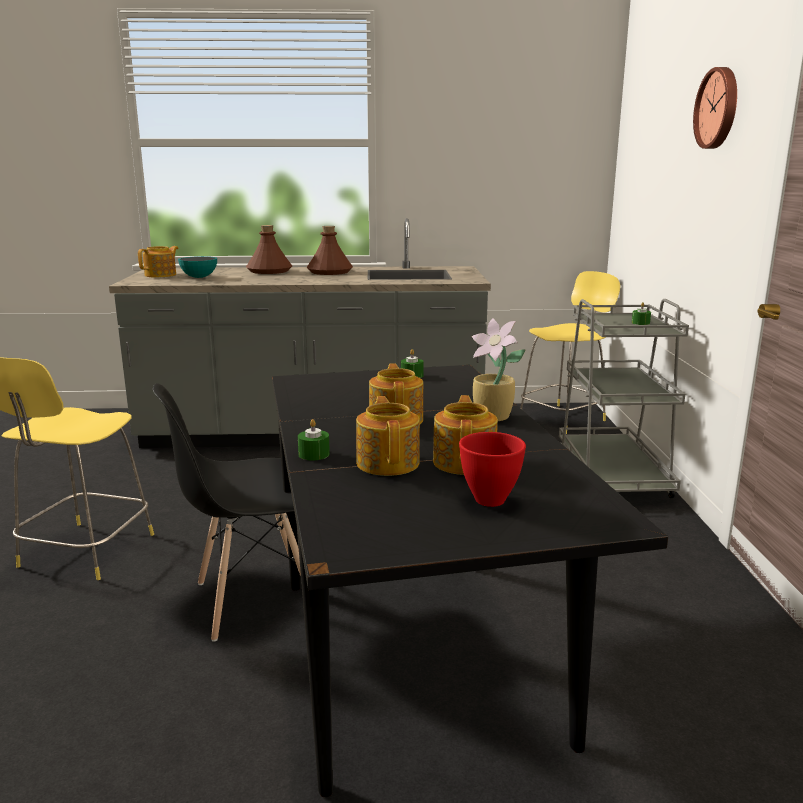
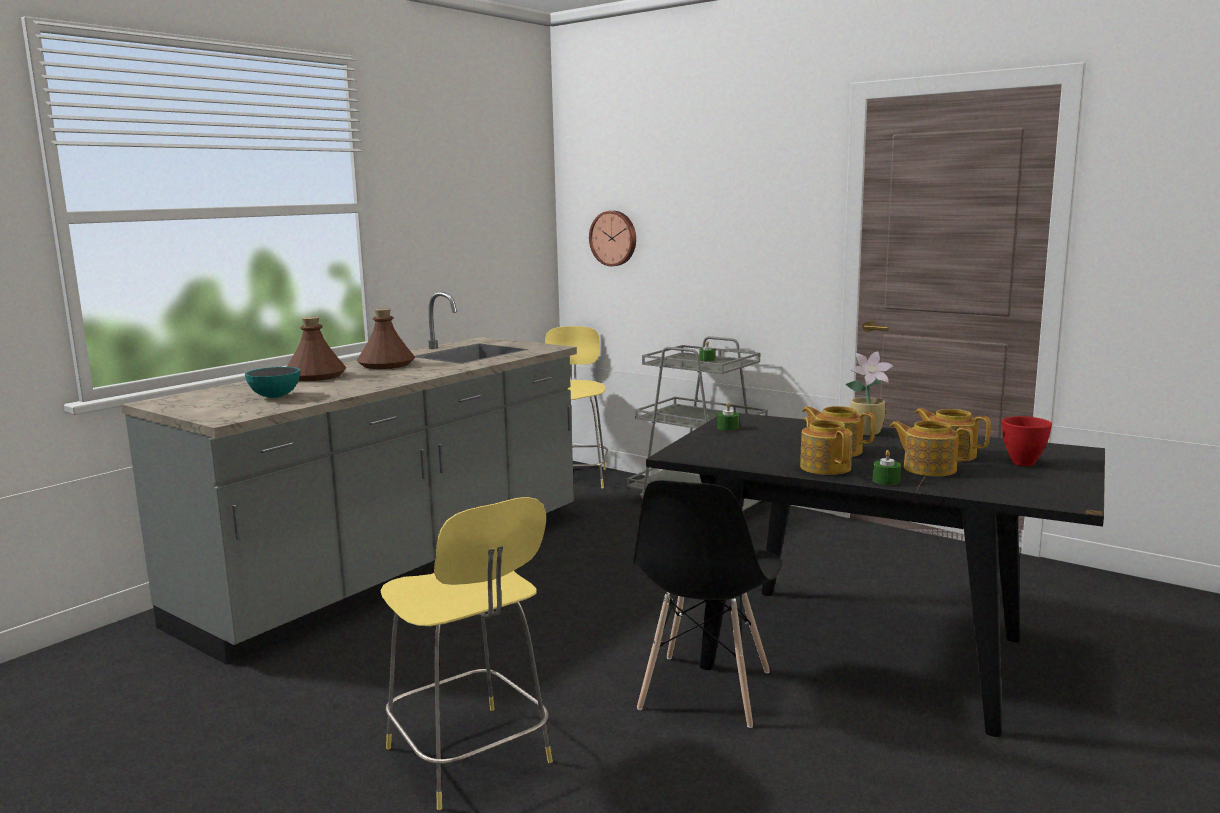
camera: 50 degrees left, 5 degrees down
(161, 275) = (206, 405): teapot -> teapot (825, 467)
(718, 108) = (751, 177): wall clock -> wall clock (614, 238)

